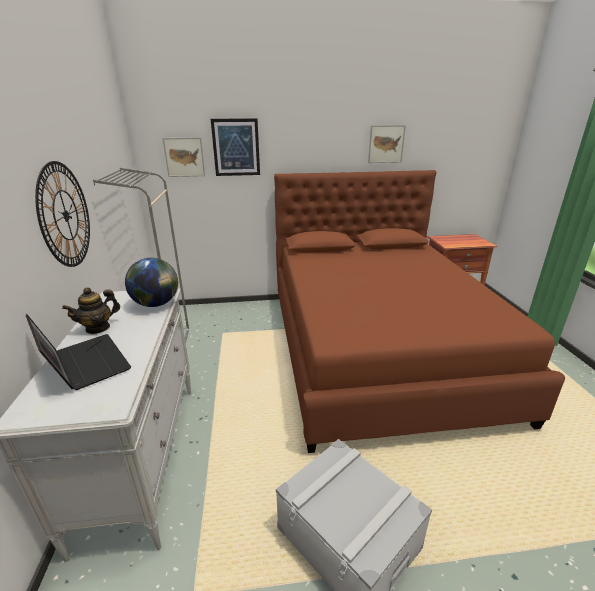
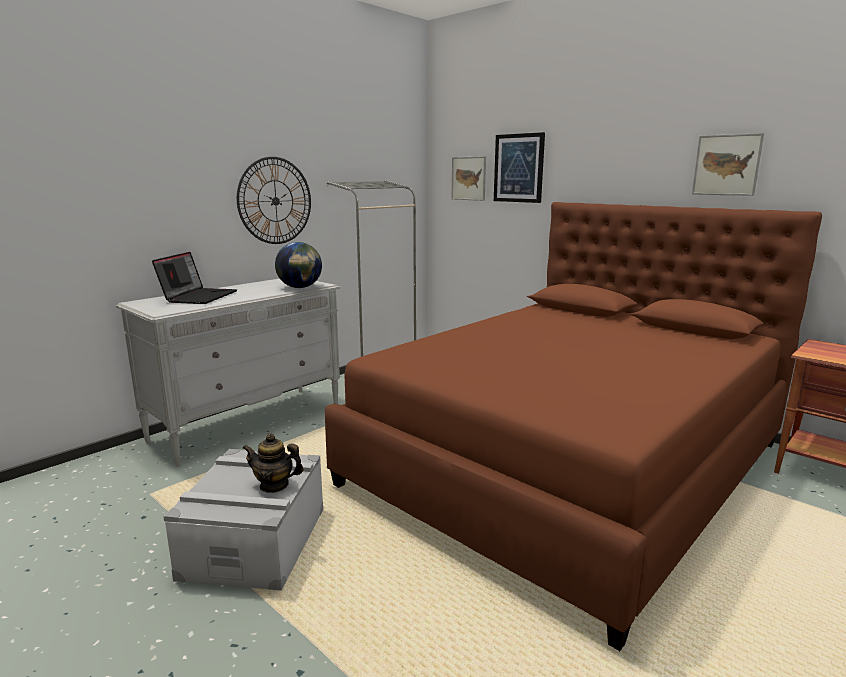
camera: 50 degrees right, 10 degrees down
(98, 328) = (244, 288): teapot -> teapot (274, 485)

